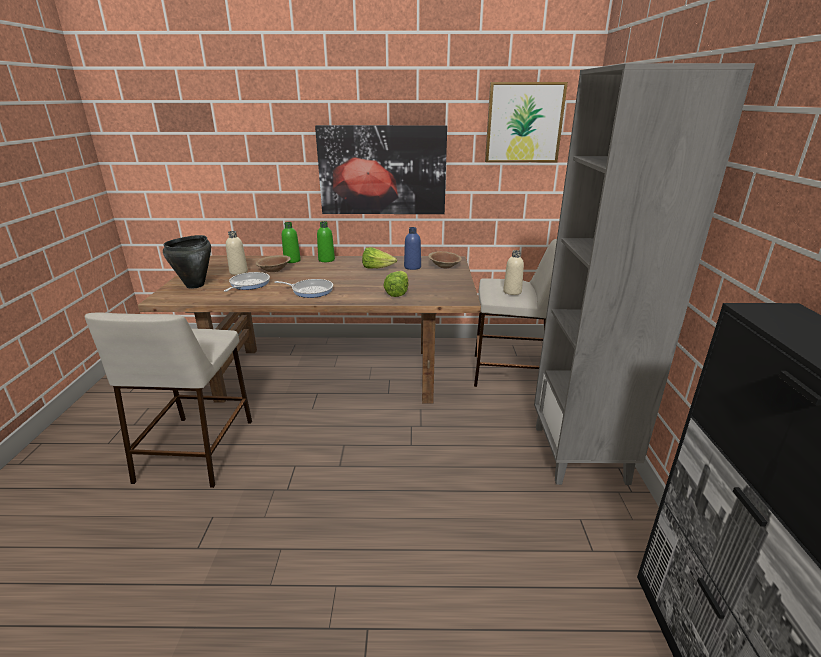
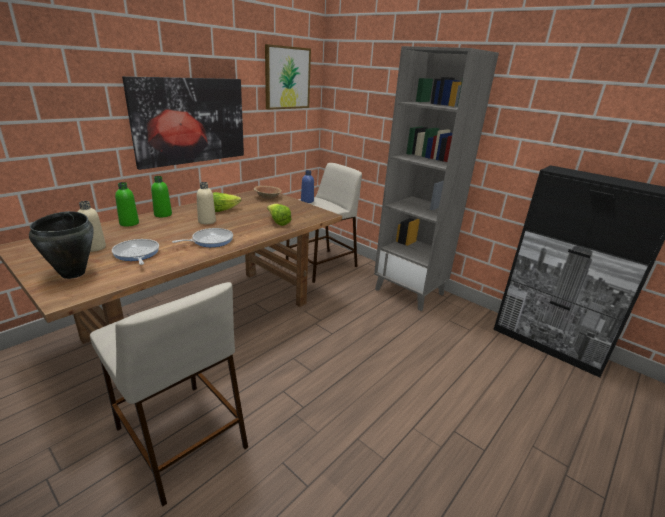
camera: 50 degrees left, 0 degrees up
(274, 270) = (131, 235): brown bowl -> none
(412, 267) = (247, 203): blue bottle -> blue bottle (307, 201)
(512, 292) = (324, 204): beige bottle -> beige bottle (207, 221)

